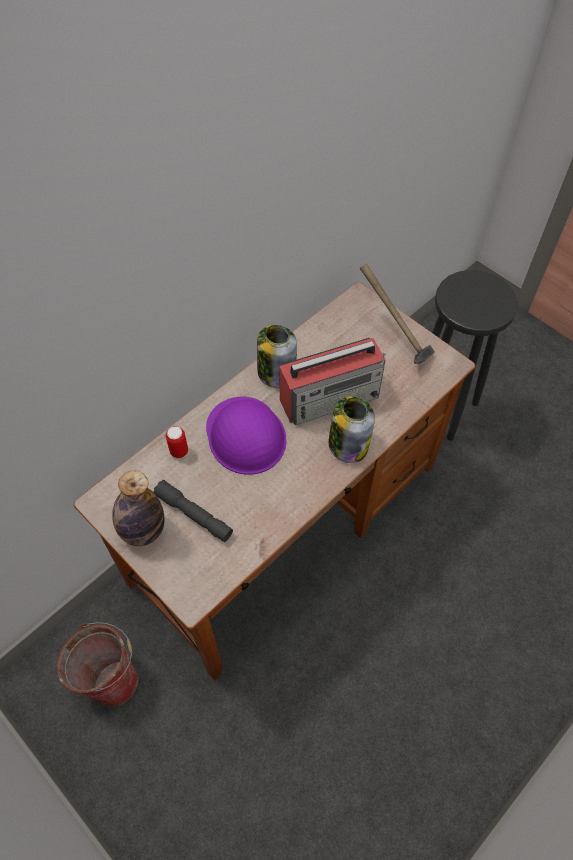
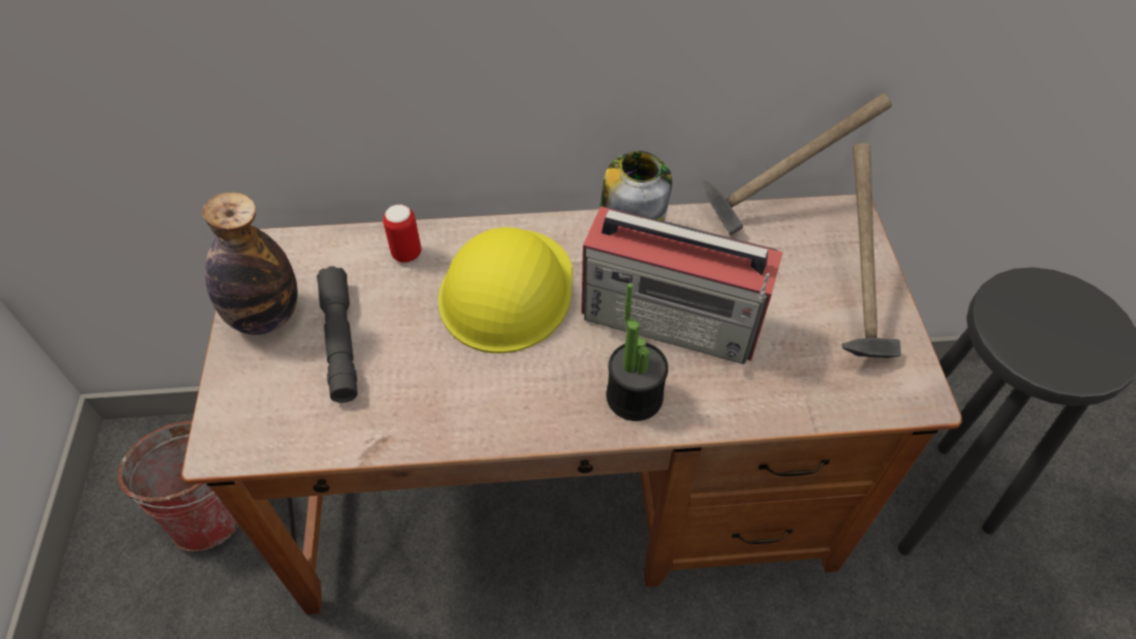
camera: 40 degrees right, 5 degrees down
(245, 435) = (506, 290): purple hard hat -> yellow hard hat
(324, 311) = (776, 203): none -> hammer
(348, 444) = (634, 397): jar -> potted plant

